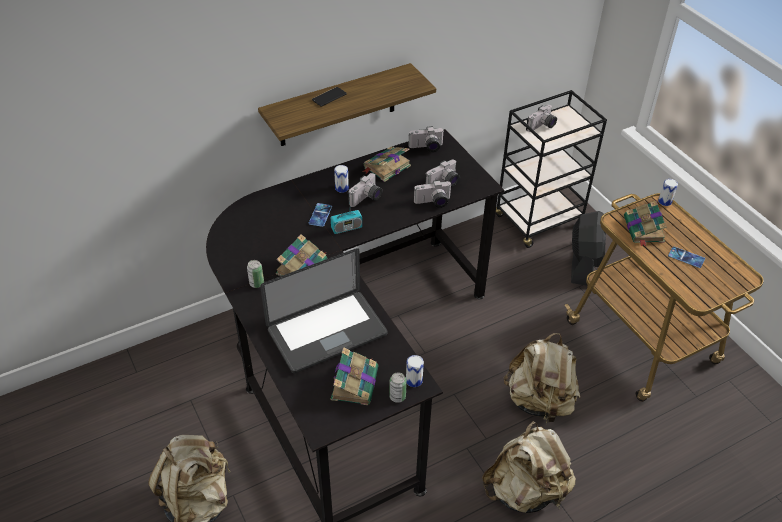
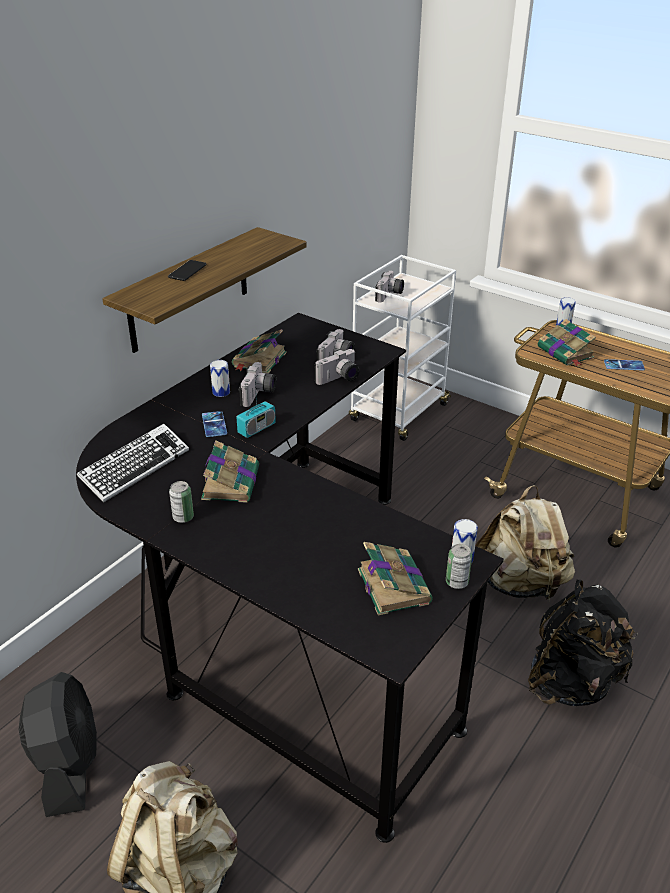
camera: 25 degrees left, 10 degrees down
(249, 234) = (135, 468): none -> keyboard
(327, 332) = (316, 542): laptop -> none
(426, 148) = (291, 333): camera -> none
(525, 491) = (572, 682): beige backpack -> black backpack
(539, 221) = (398, 413): black cart -> white cart
(583, 263) = (469, 439): black fan -> black fan (68, 764)

